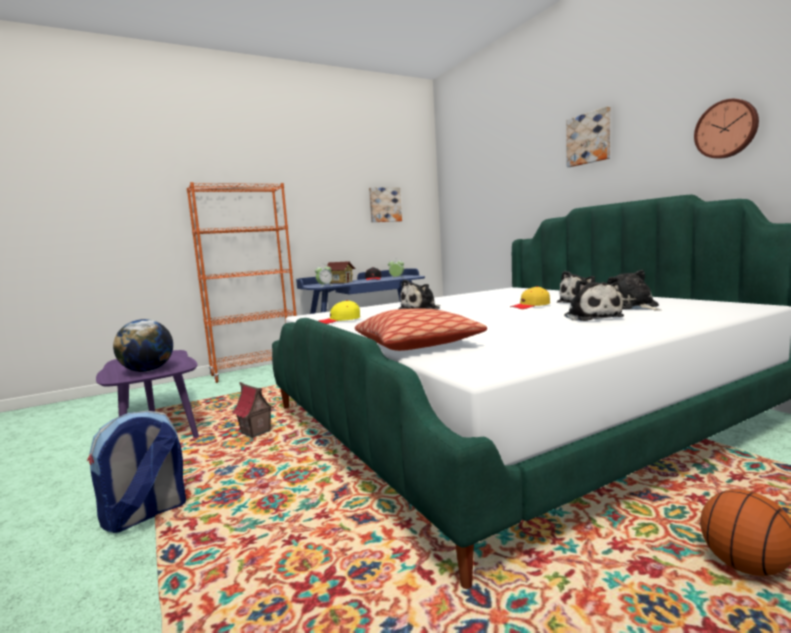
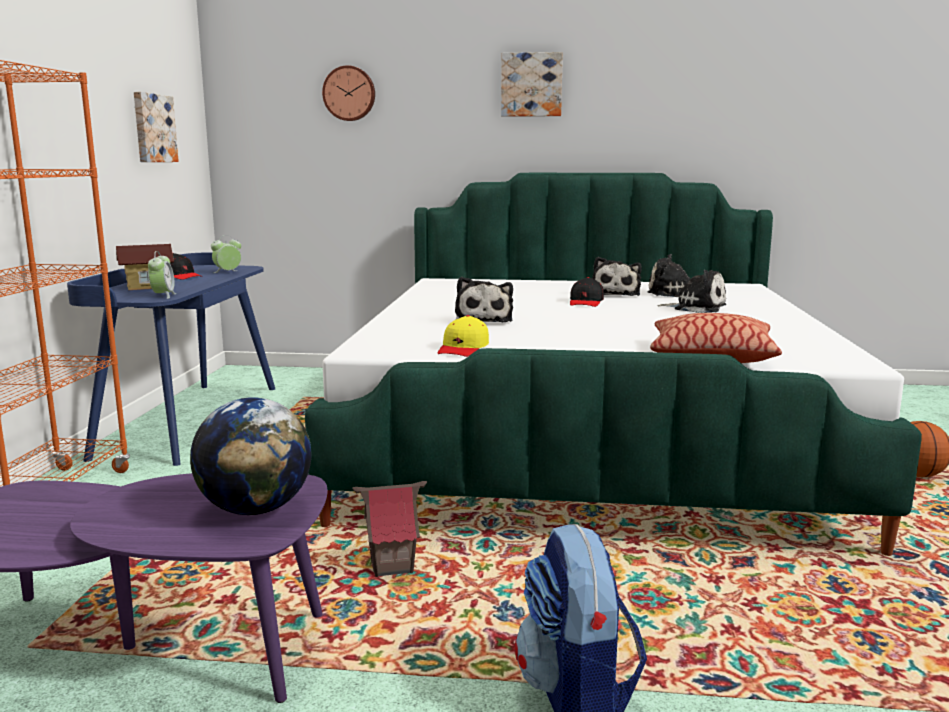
camera: 55 degrees left, 5 degrees up
(530, 306) = (586, 302): yellow cap -> black cap
(726, 129) = (691, 111): wall clock -> wall clock (349, 93)

